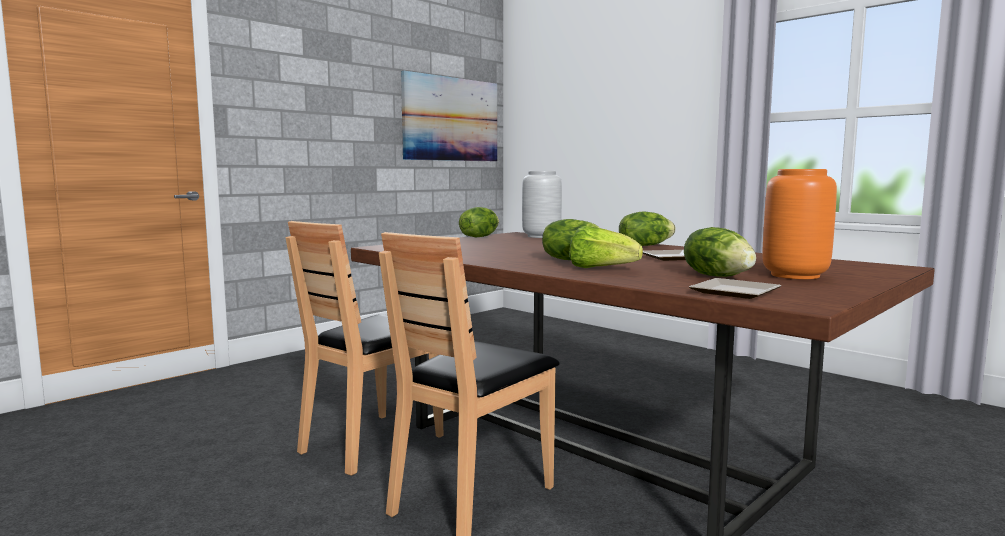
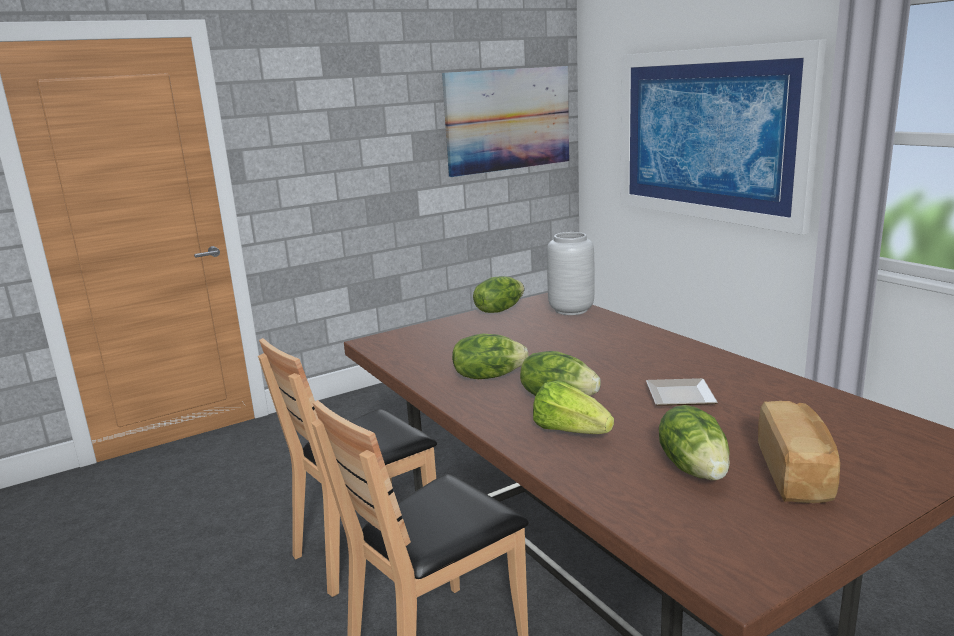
camera: 15 degrees right, 10 degrees up
(620, 130) = (709, 135): none -> picture
(644, 245) = (676, 348): lettuce -> lettuce (488, 376)
(733, 292) = (677, 526): plate -> none
(794, 276) = (796, 473): orange vase -> bread

